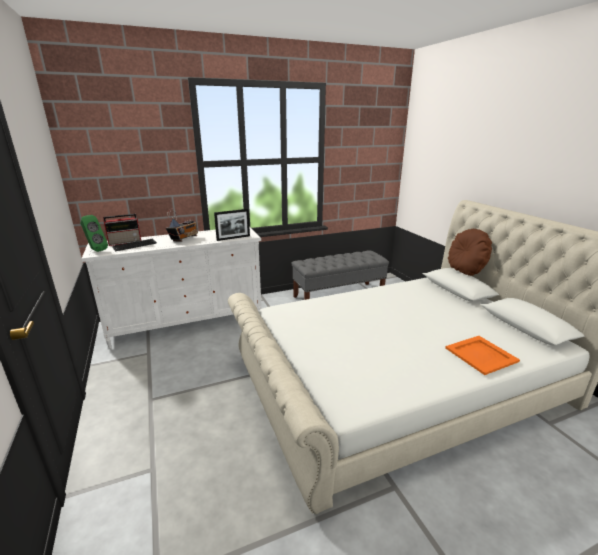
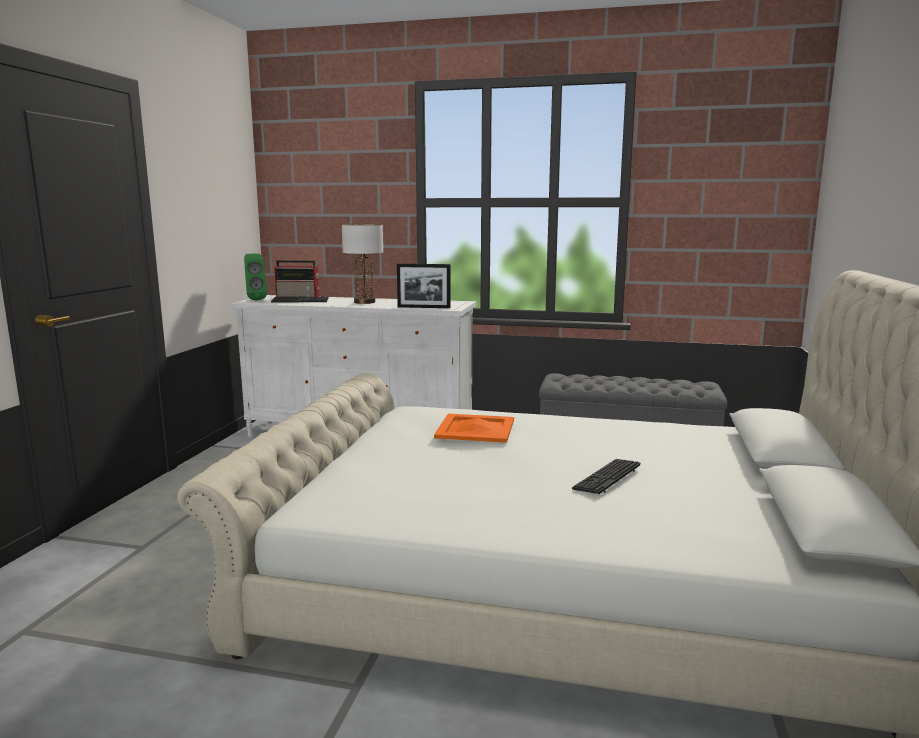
camera: 35 degrees right, 10 degrees down
(184, 239) = (364, 302): radio -> table lamp
(431, 327) = (607, 478): none -> keyboard
(465, 271) = (807, 417): brown pillow -> none
(481, 355) = (626, 528): orange tray -> orange tray (474, 429)

